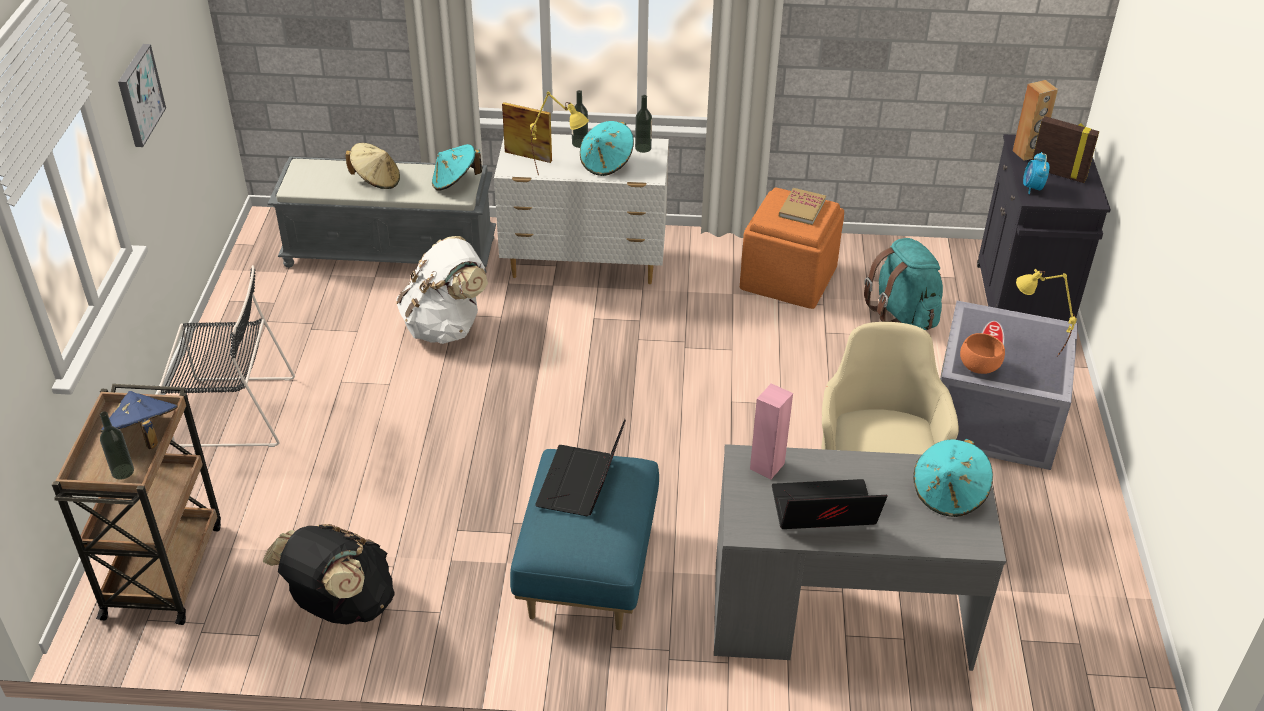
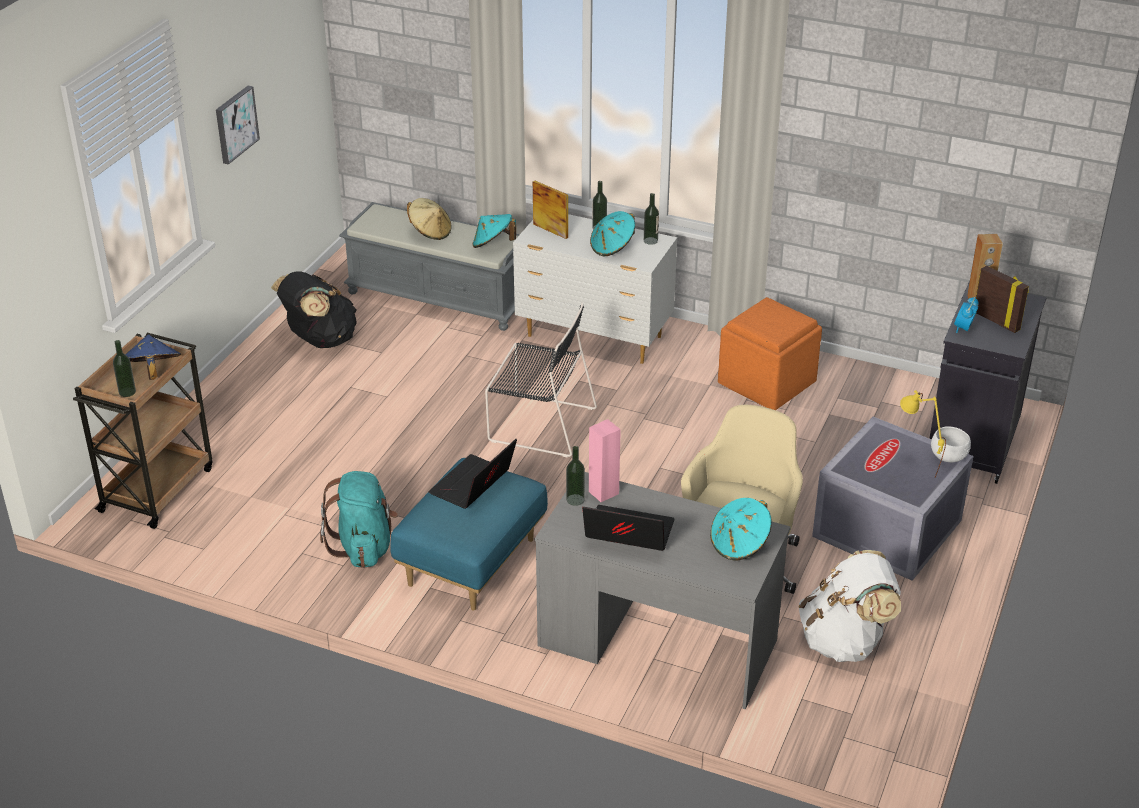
camera: 20 degrees right, 5 degrees down
(231, 412) = (257, 391): black chair -> black chair (539, 424)
(340, 605) = (272, 543): black backpack -> black backpack (319, 340)
(446, 326) = (453, 363): white backpack -> white backpack (844, 641)
(560, 175) = (568, 250): yellow table lamp -> none
(741, 483) = (575, 499): none -> bottle
(802, 208) = (779, 318): book -> none
(903, 313) = (855, 430): turquoise backpack -> turquoise backpack (364, 547)
(979, 367) = (858, 471): orange bowl -> none
(1056, 330) = (948, 457): none -> white bowl

